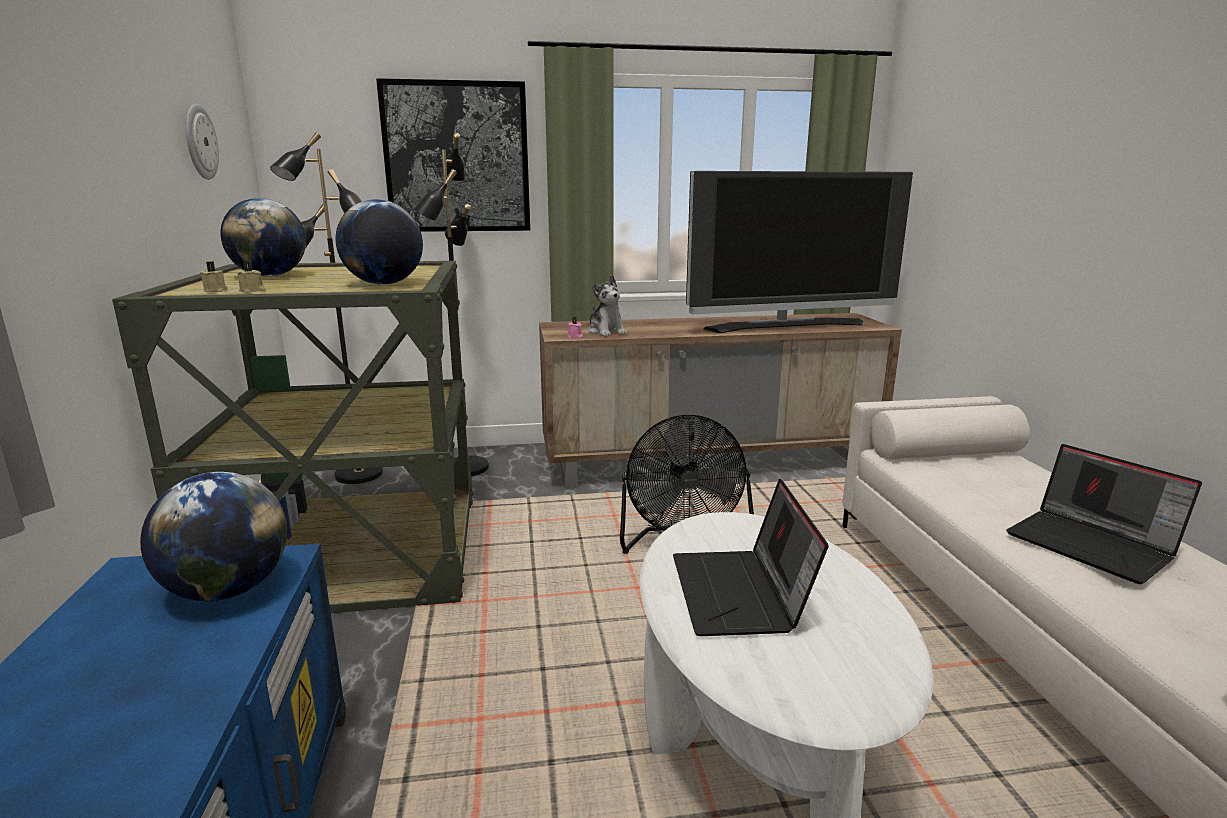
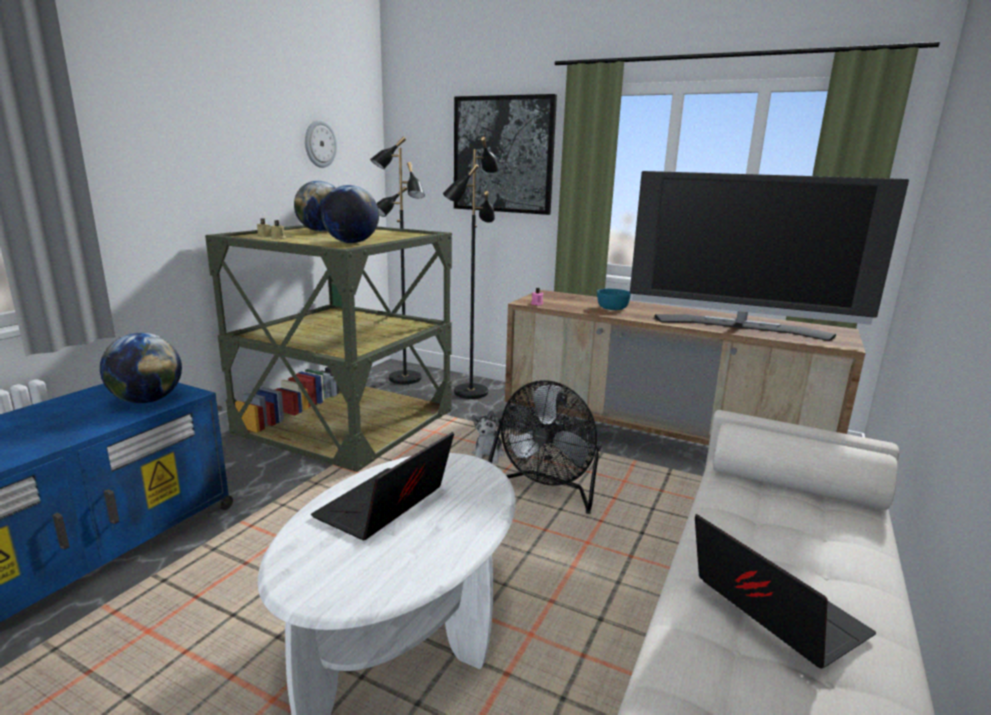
camera: 35 degrees right, 0 degrees up
(606, 332) = (569, 304): plush toy -> plush toy (488, 455)
(651, 328) = (612, 308): none -> turquoise bowl
(1093, 545) = (771, 610): laptop -> laptop turned 150 degrees clockwise

